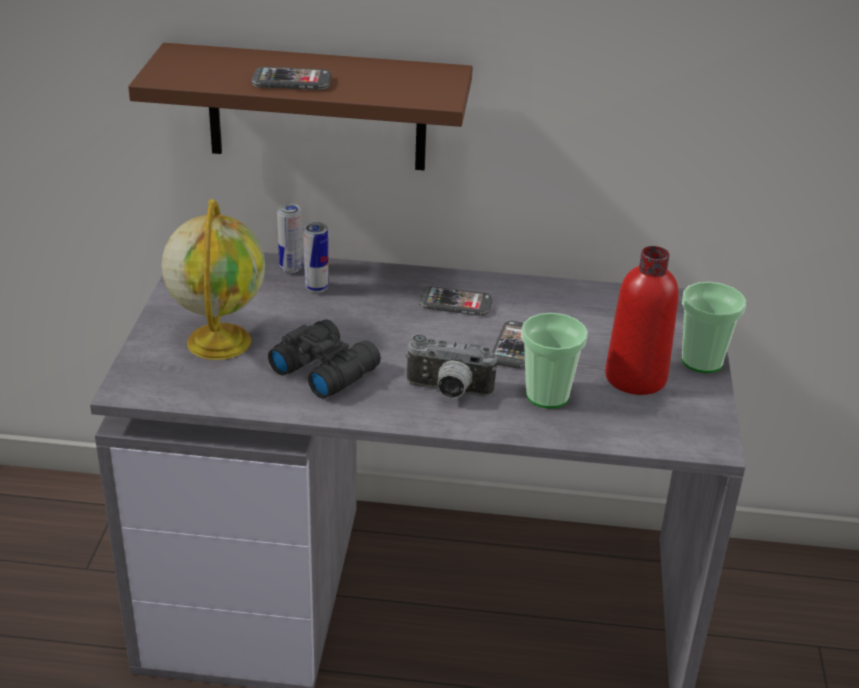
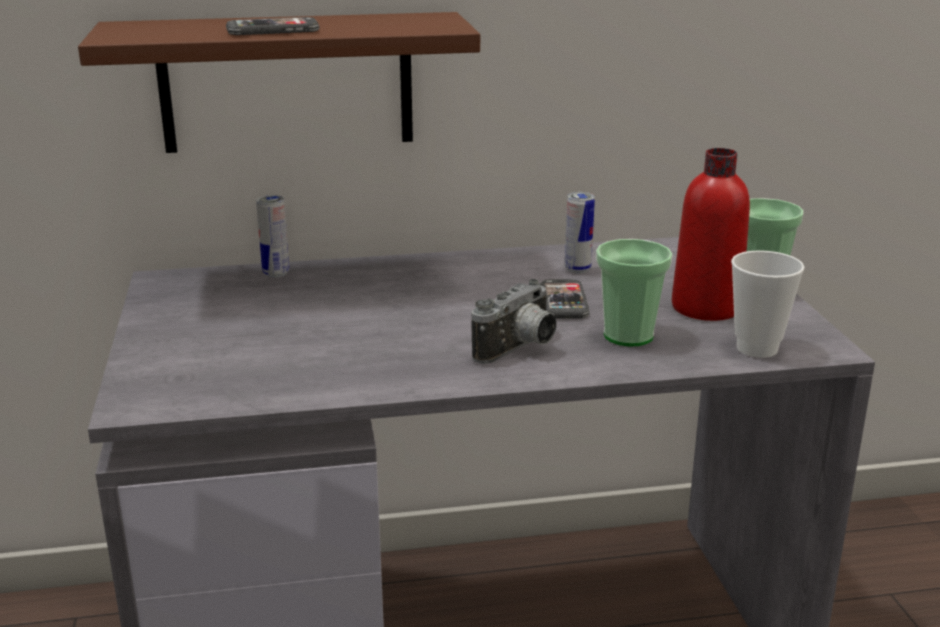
camera: 15 degrees left, 10 degrees down
(218, 340) = (225, 344): globe -> none
(316, 288) = (315, 285): can -> can (577, 269)
(324, 369) = (366, 350): black binoculars -> none
(448, 392) = (520, 350): camera -> camera turned 45 degrees counterclockwise
(455, 303) = (476, 277): phone -> none
(649, 432) = (757, 348): none -> cup

